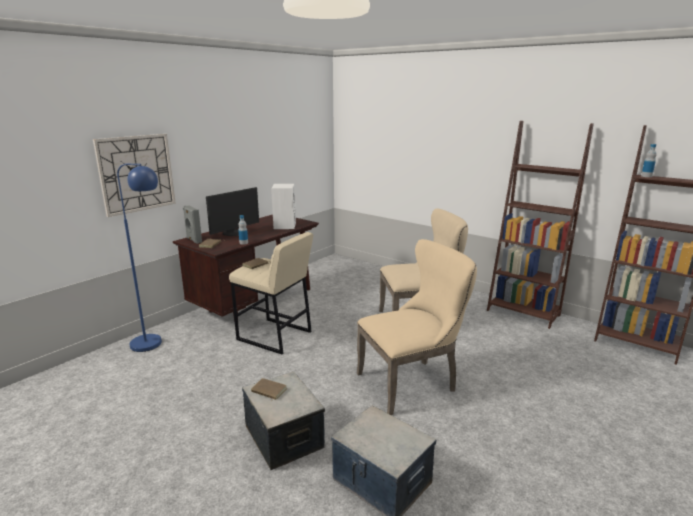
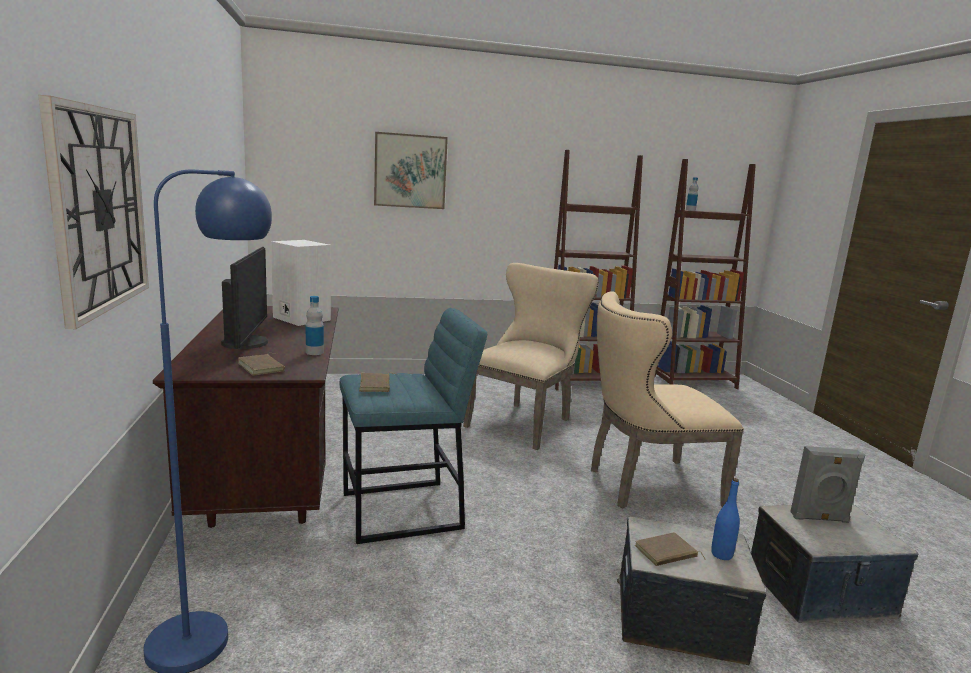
camera: 50 degrees left, 5 degrees down
(193, 240) = (200, 368): grey speaker -> grey speaker (820, 518)
(276, 336) = (405, 510): beige stool -> blue stool
(289, 406) = (721, 554): none -> blue bottle
(412, 382) = (645, 485): beige chair -> beige chair turned 120 degrees counterclockwise
(414, 138) = (410, 171): none -> picture

